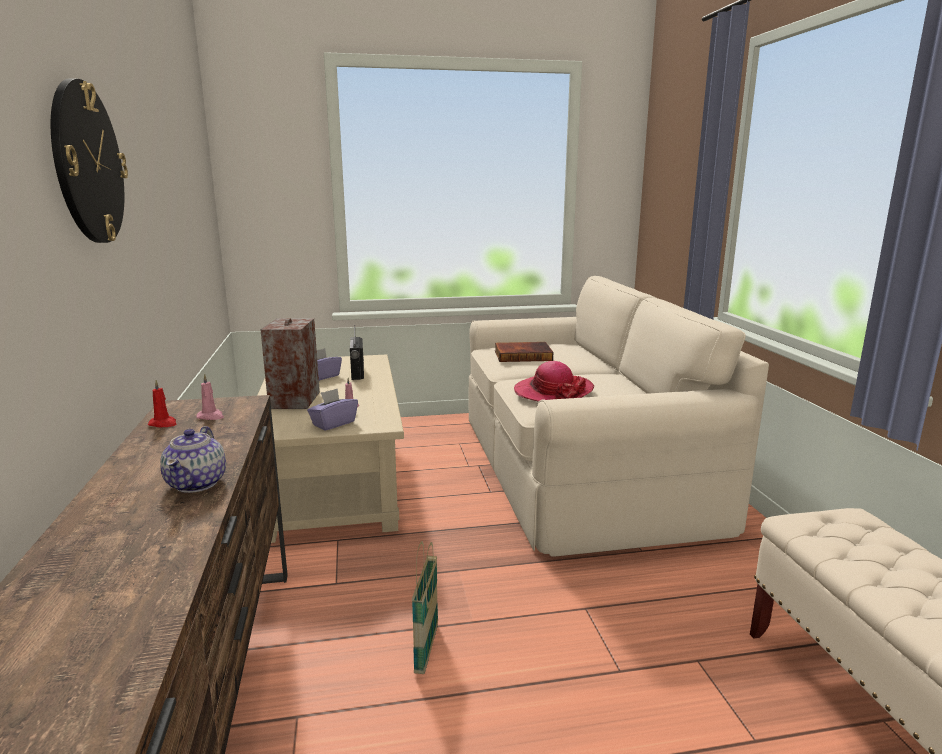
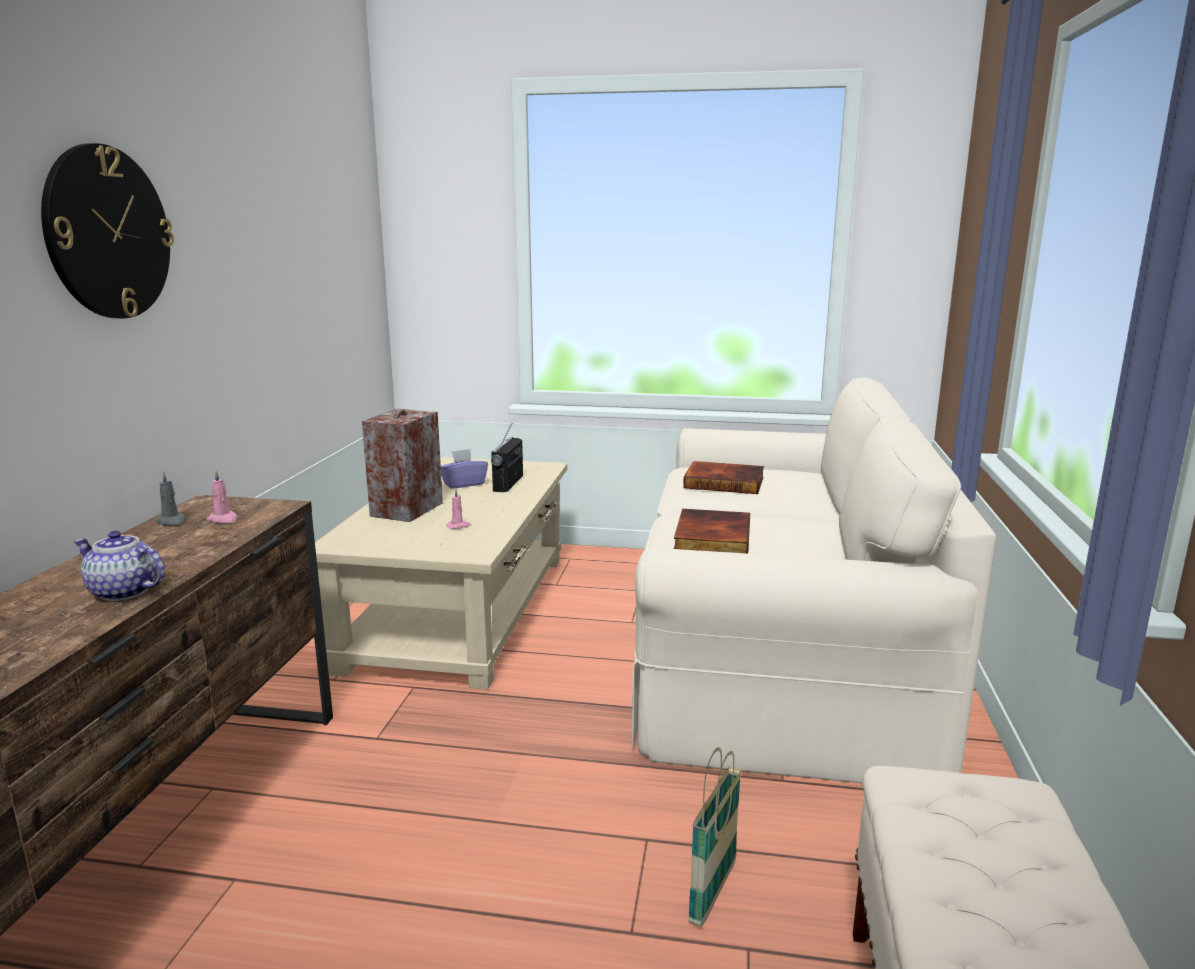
camera: 20 degrees right, 0 degrees up
(163, 424) = (171, 521): red candle -> grey candle
(197, 483) = (124, 592): teapot -> teapot turned 90 degrees clockwise
(333, 423) = (421, 544): purple tissue box -> none
(426, 648) = (419, 840): basket -> basket (713, 892)
(553, 392) = (710, 538): hat -> book

